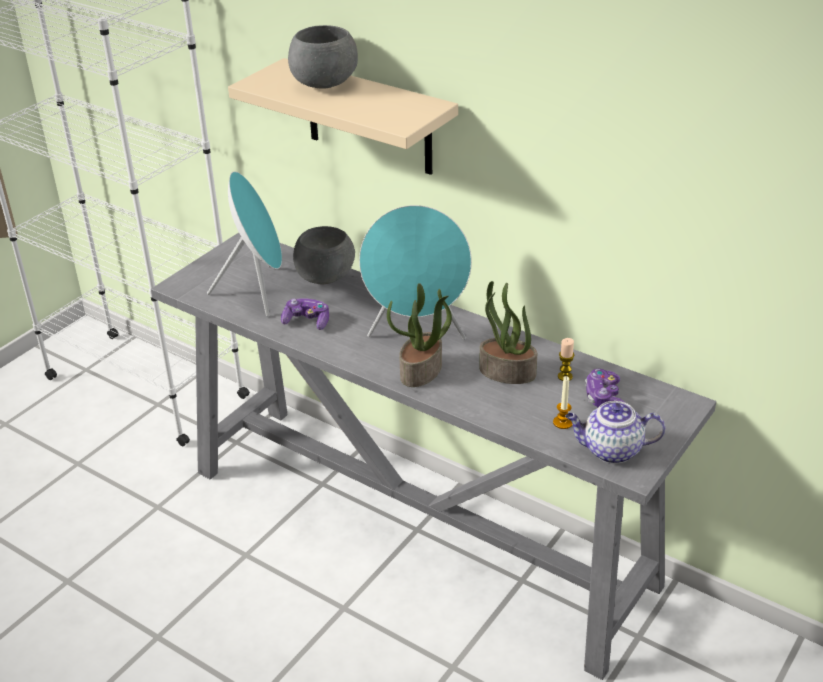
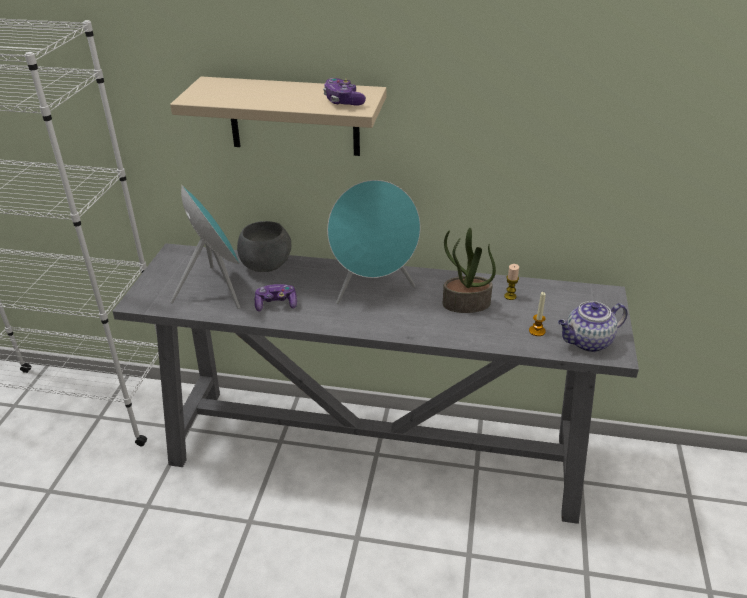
camera: 25 degrees left, 0 degrees up
(325, 85) = (260, 90): grey bowl -> none
(421, 371) = (400, 320): potted plant -> none
(604, 398) = (550, 305): game controller -> game controller (343, 101)

